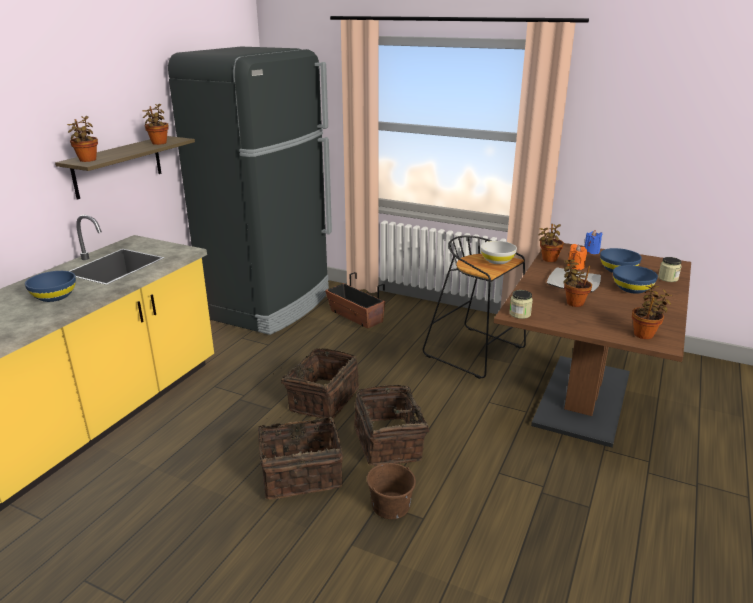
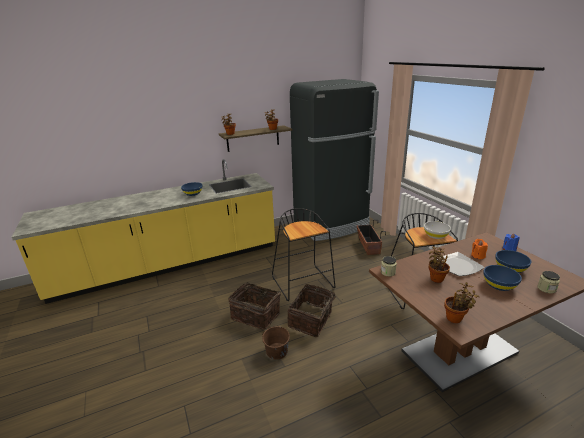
camera: 40 degrees right, 0 degrees up
(322, 399) = (303, 283): basket -> black stool
(548, 260) = (464, 245): potted plant -> none

